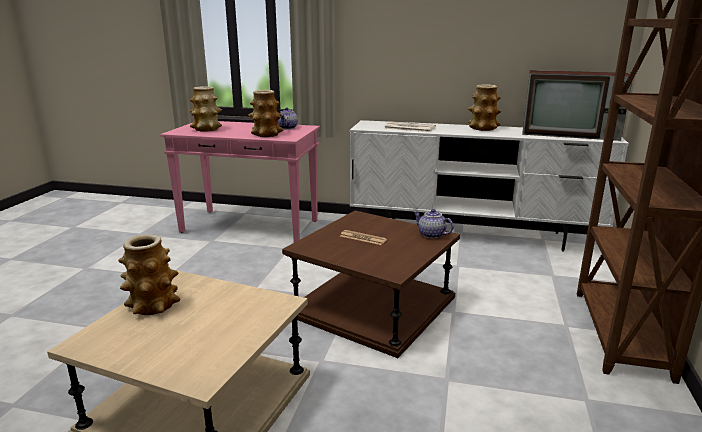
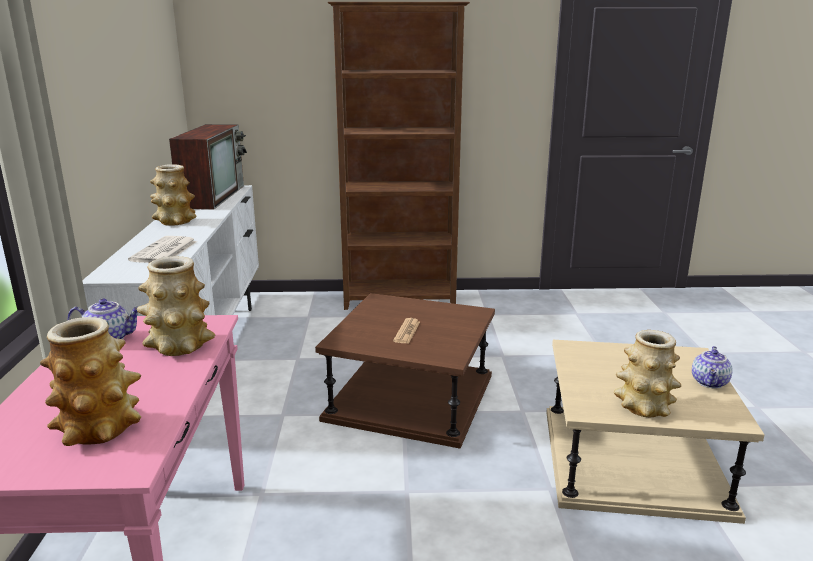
camera: 105 degrees left, 0 degrees up
(431, 235) = (380, 303): teapot -> teapot (710, 383)

